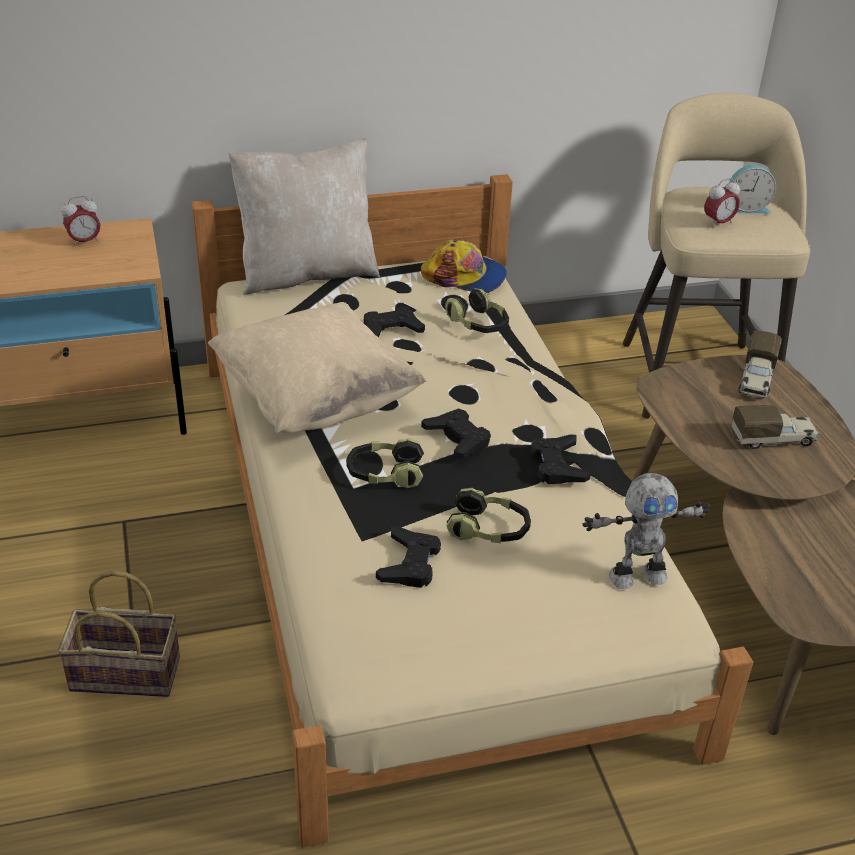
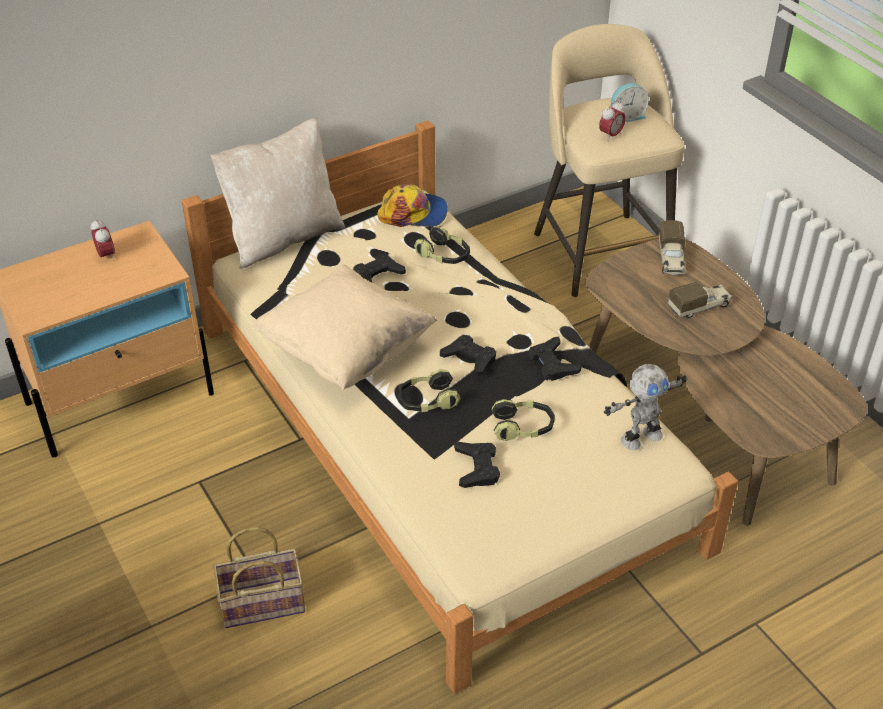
camera: 15 degrees left, 5 degrees up
(84, 242) = (106, 256): alarm clock -> alarm clock turned 75 degrees counterclockwise

